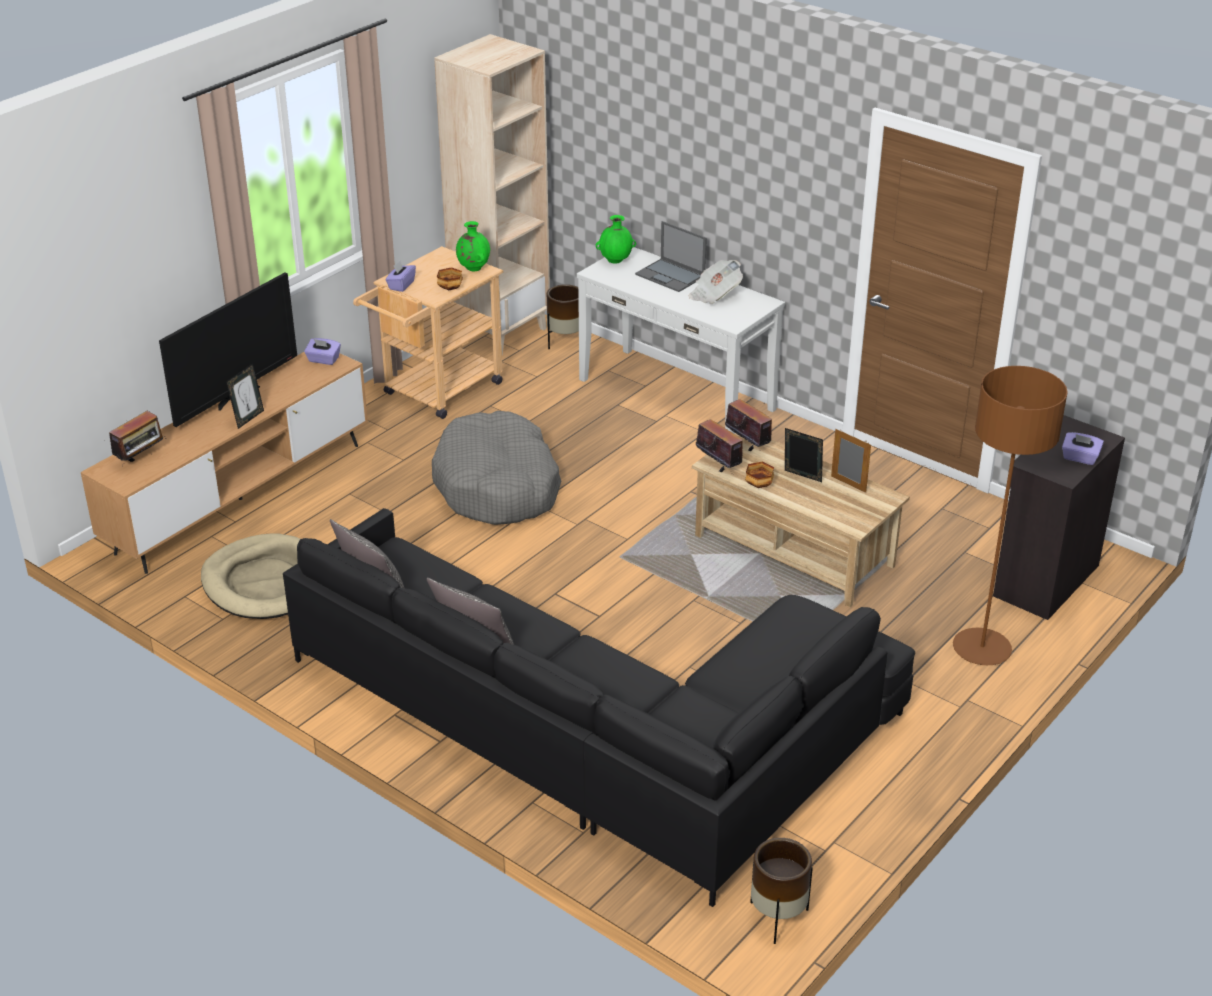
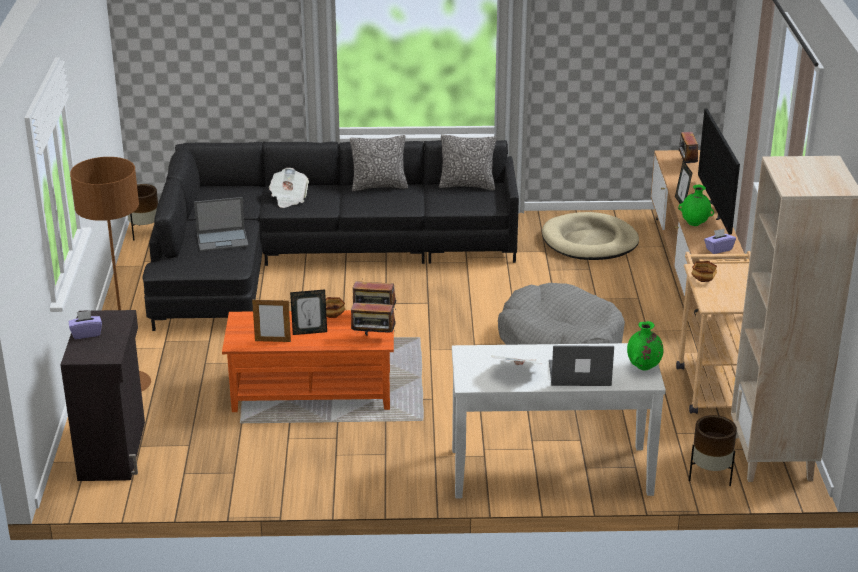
camera: 140 degrees right, 5 degrees down
(401, 285) = (736, 266): purple tissue box -> none
(473, 268) = (720, 302): green vase -> green vase (694, 224)
(612, 688) = (289, 198): none -> newspaper
(770, 653) = (223, 240): none -> laptop
(793, 551) = (312, 391): beige coffee table -> orange coffee table

